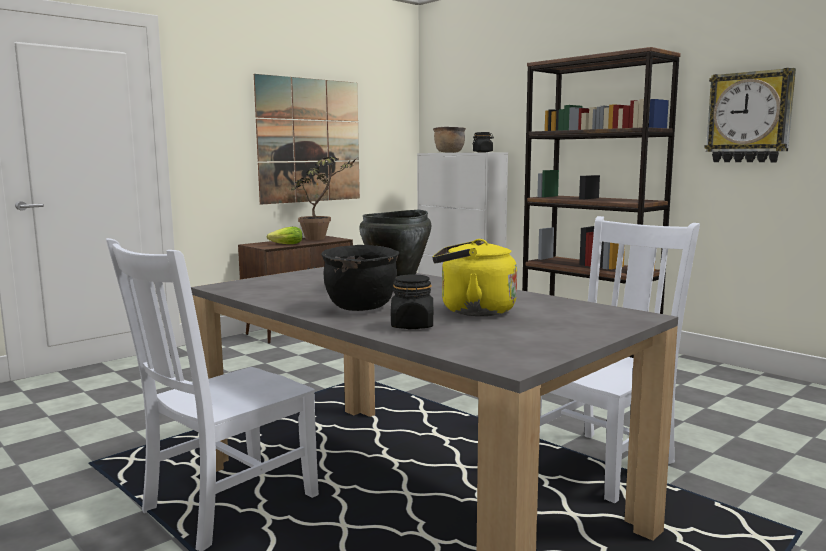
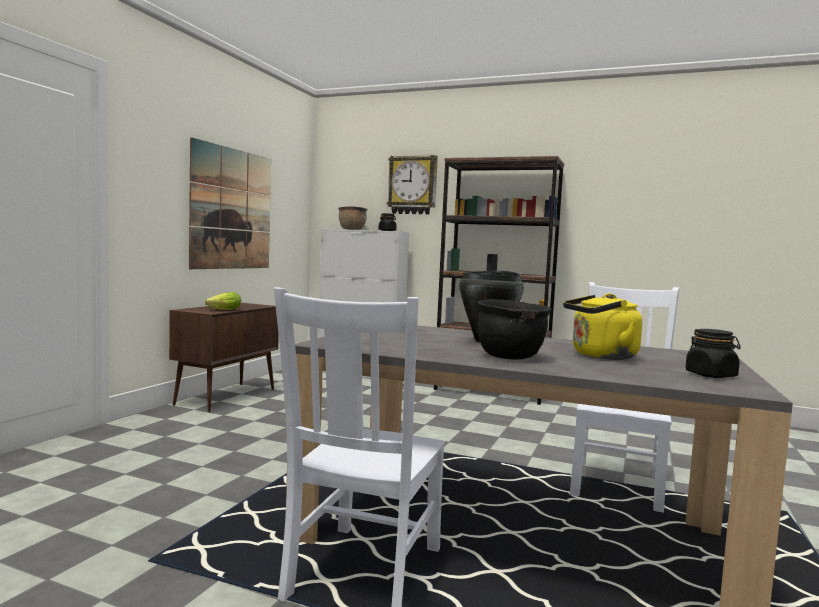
camera: 25 degrees left, 5 degrees down
(322, 238) = (248, 305): potted plant -> none
(412, 326) = (596, 369): black jar -> black jar (711, 375)
(749, 117) = (617, 215): wall clock -> wall clock (412, 185)

